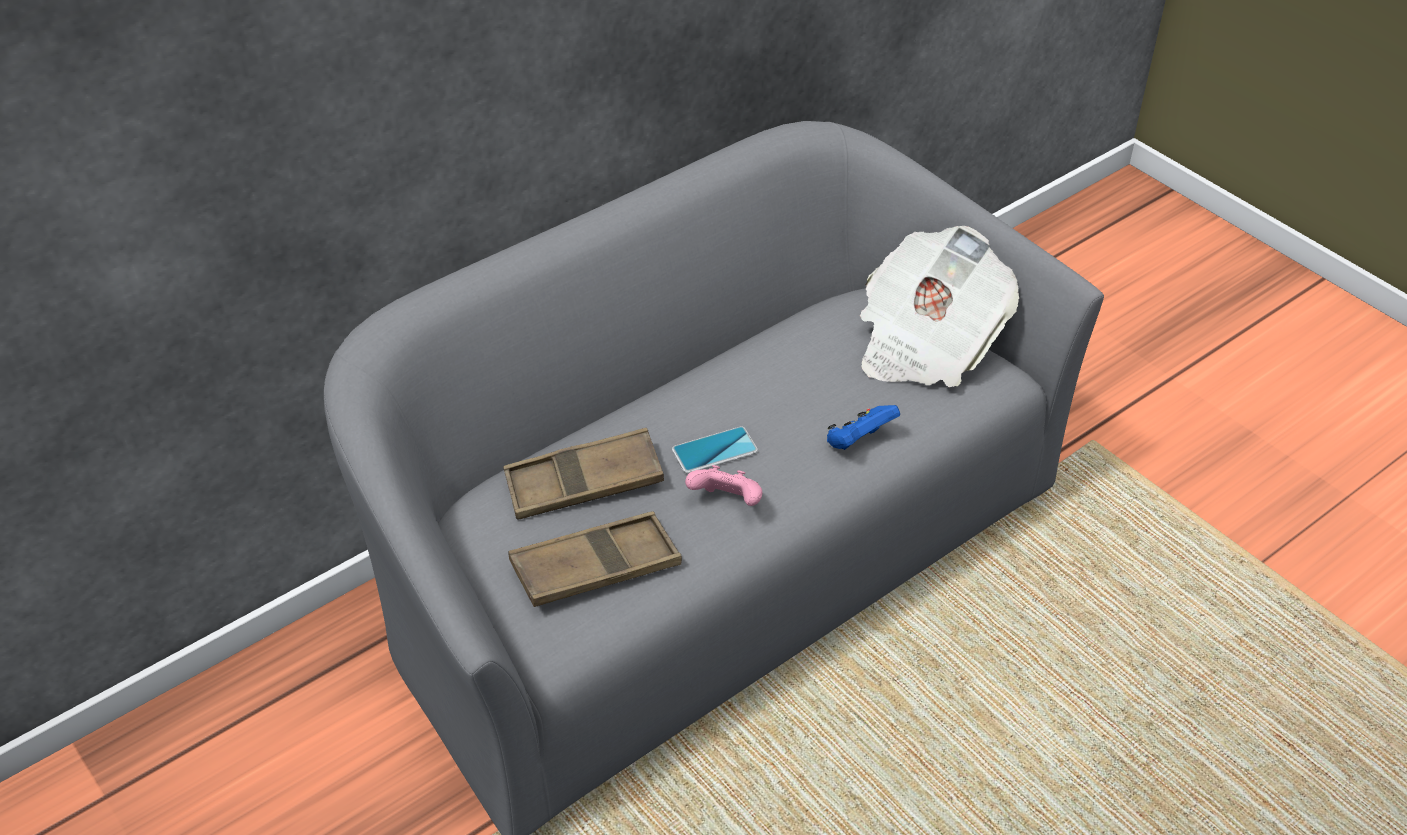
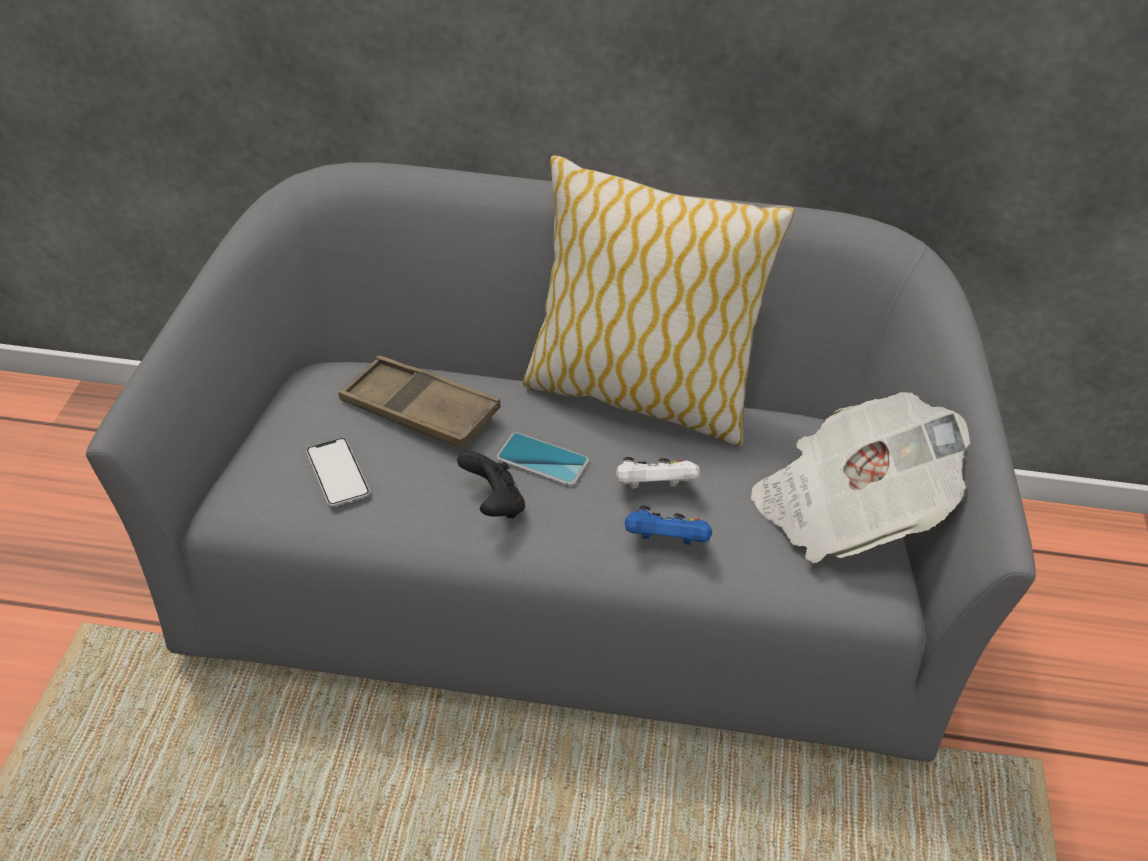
camera: 45 degrees right, 0 degrees up
(596, 567) = (337, 473): brown tray -> phone
(709, 362) = (638, 394): none -> pillow
(727, 502) = (494, 504): pink game controller -> black game controller
(805, 415) = (653, 488): none -> white game controller

